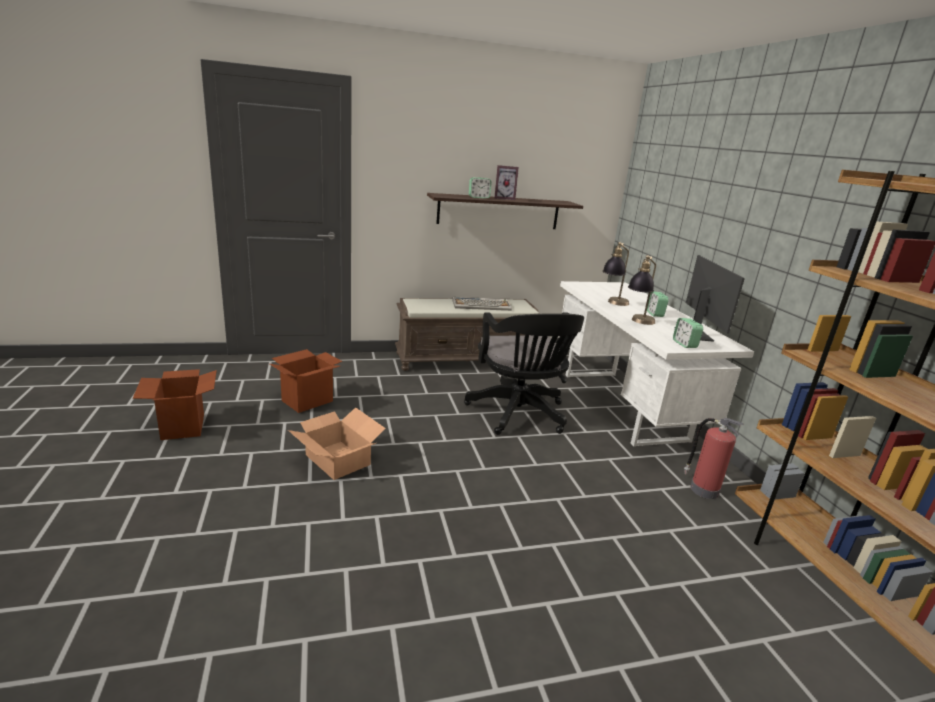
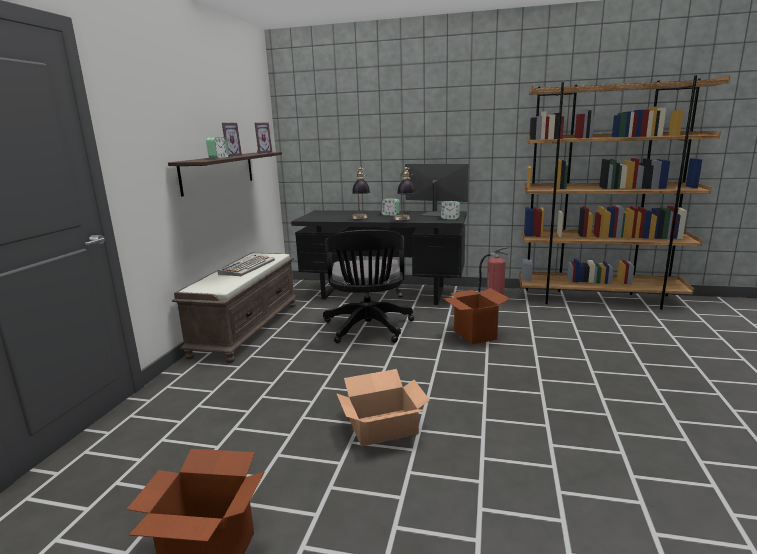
camera: 60 degrees left, 5 degrees down
(307, 401) = (239, 432): cardboard box -> cardboard box (474, 335)
(519, 415) = (368, 329): black office chair -> black office chair turned 75 degrees clockwise
(555, 202) = (261, 153): none -> picture frame
(623, 405) = (384, 293): white desk -> black desk

